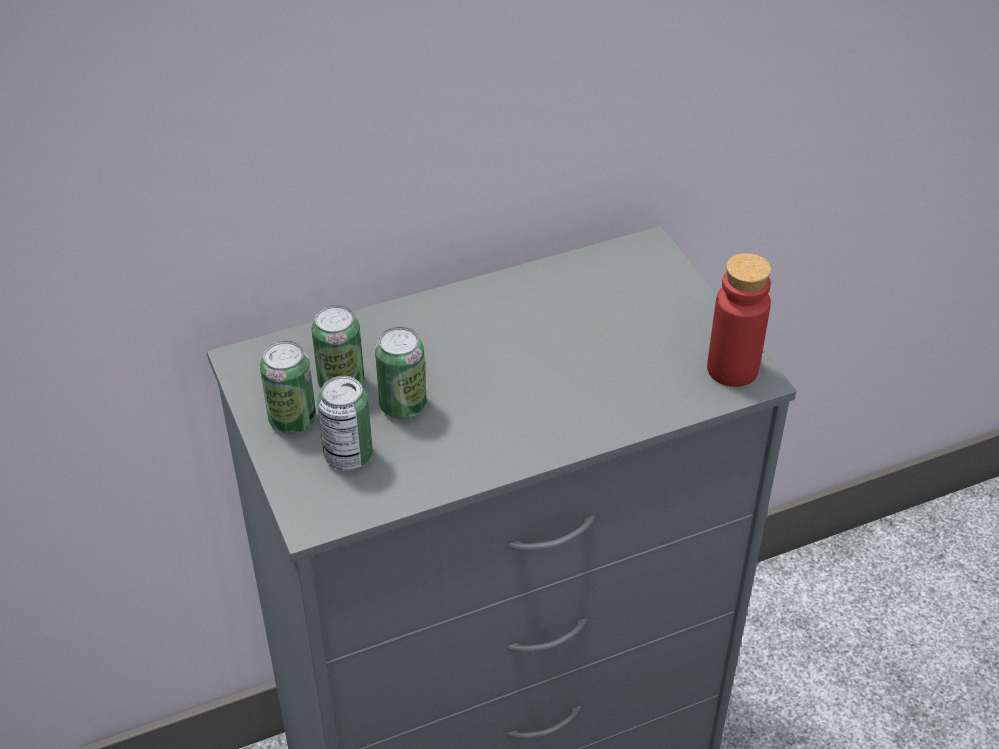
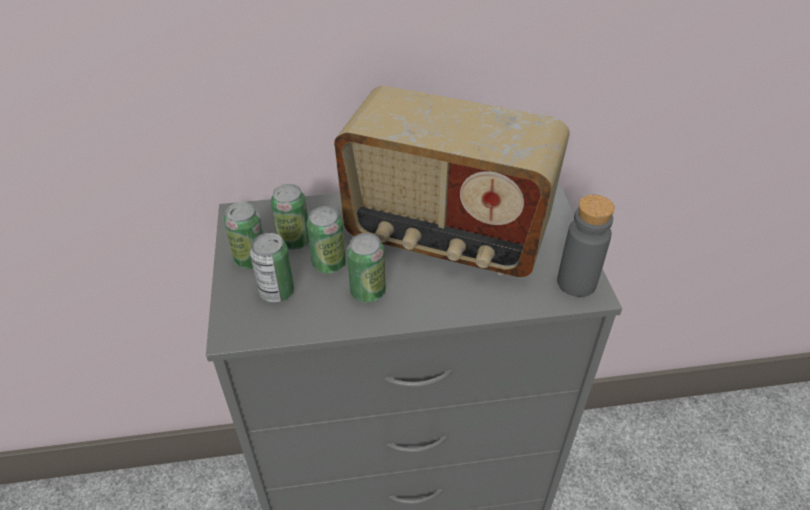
camera: 15 degrees right, 0 degrees up
(470, 432) = (368, 292): none -> can
(546, 341) = (446, 238): none -> radio
(732, 369) = (576, 283): red bottle -> grey bottle

